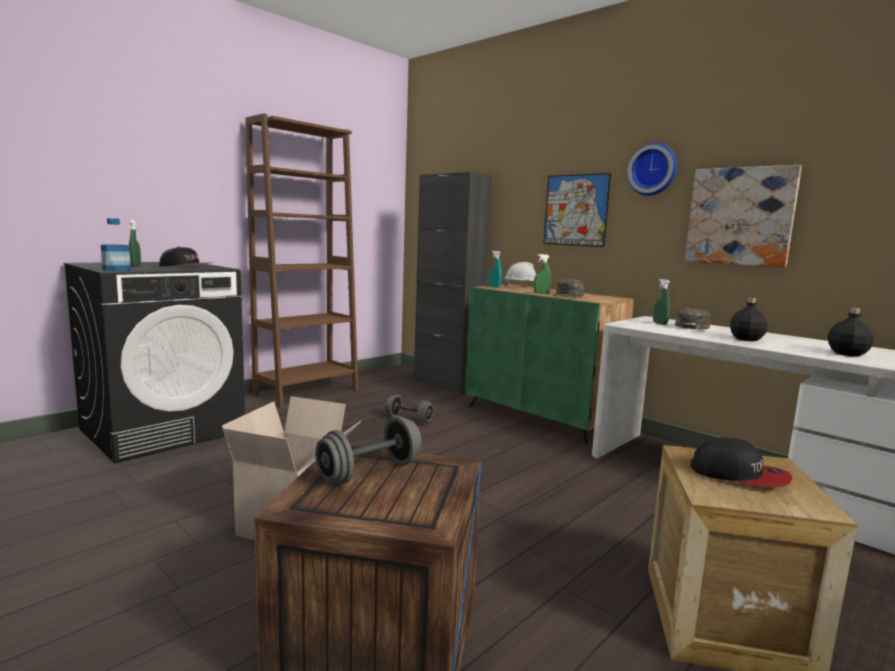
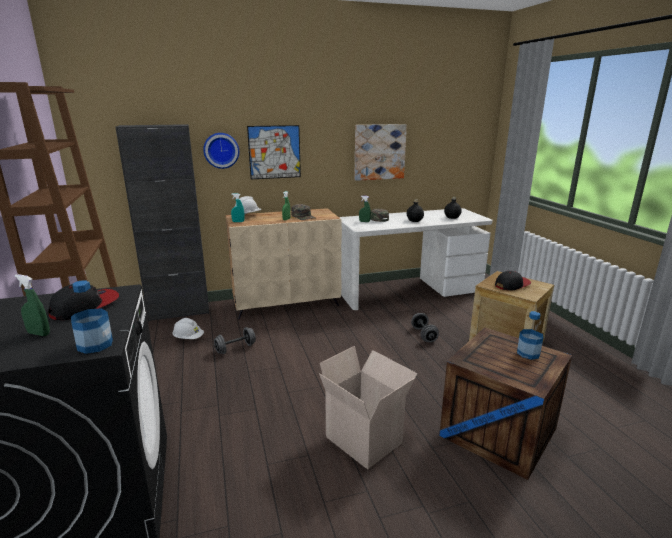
camera: 60 degrees left, 10 degrees up
(369, 472) = (493, 357): grey dumbbell -> grey dumbbell (424, 335)
(404, 399) = (188, 338): none -> white hard hat
(413, 499) = (528, 353): none -> bottle
(540, 417) = (286, 303): green cabinet -> beige cabinet
(653, 170) = (328, 123): wall clock -> wall clock (221, 150)

